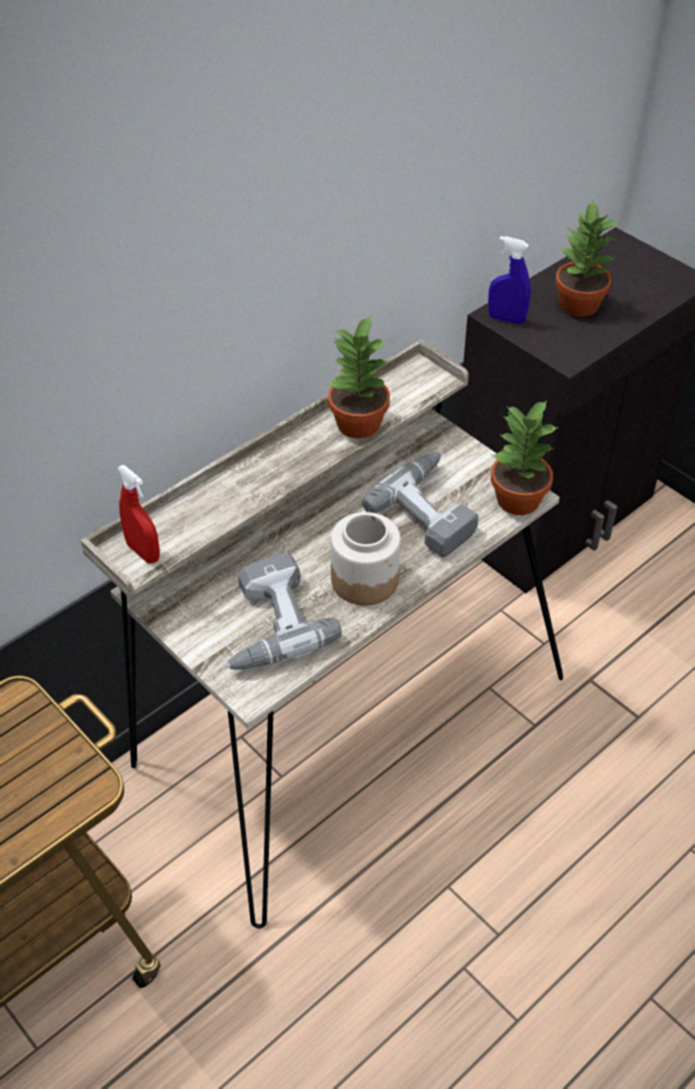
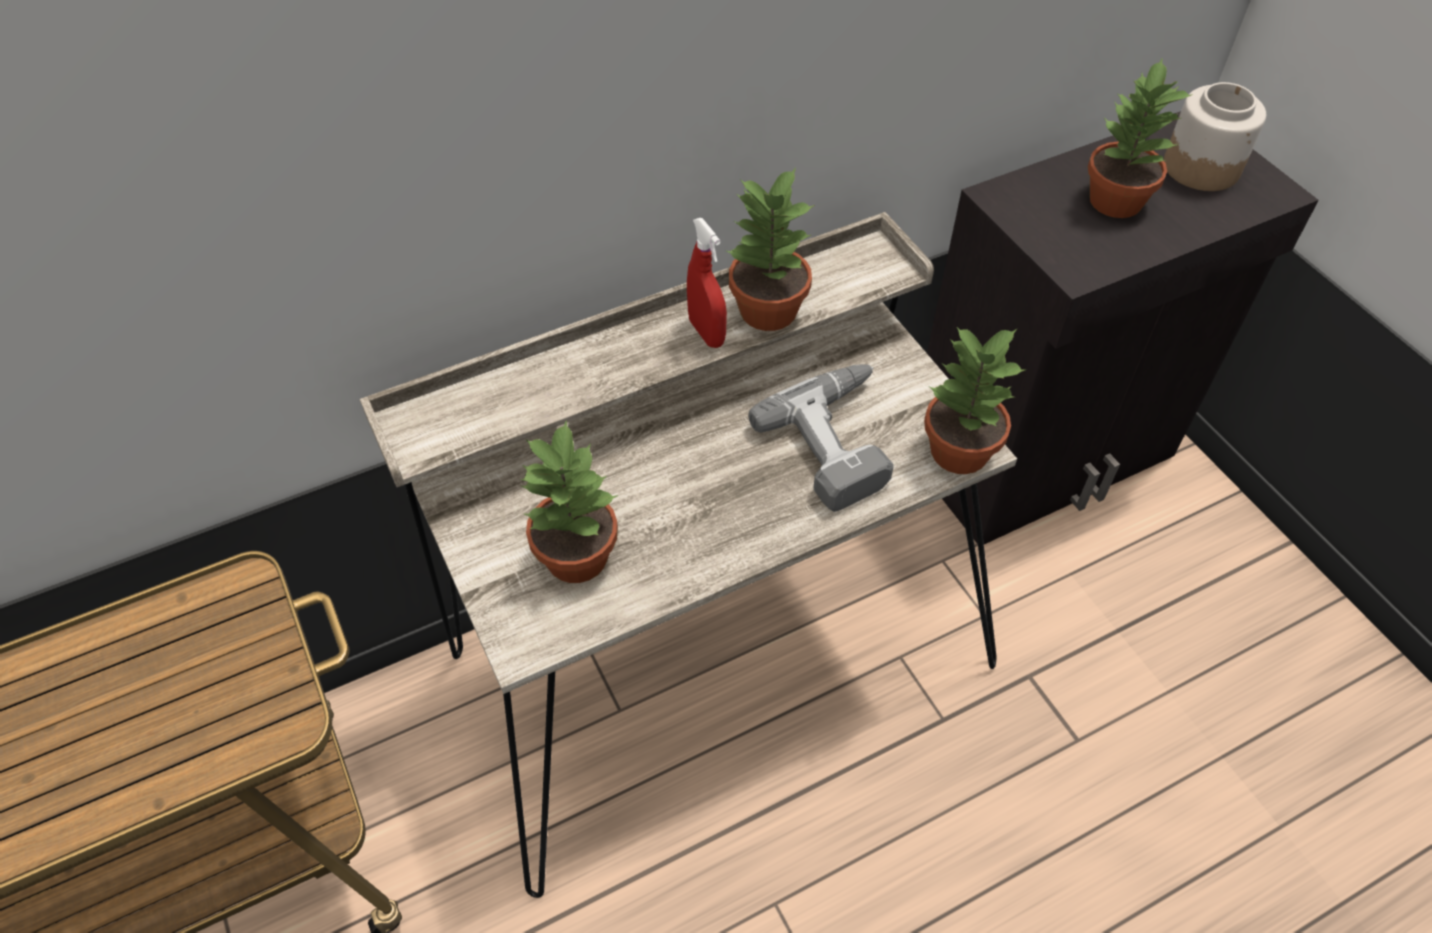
camera: 15 degrees right, 5 degrees up
(143, 552) = (434, 430): red spray bottle -> red spray bottle (706, 333)
(267, 624) = (576, 555): power drill -> potted plant
(365, 579) = (721, 520): jar -> jar (1201, 167)
(506, 319) = (1011, 204): blue spray bottle -> none

